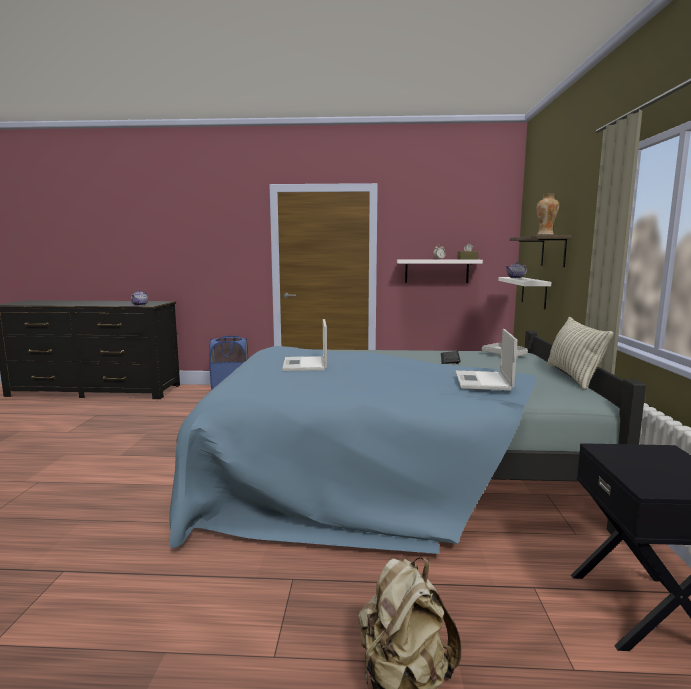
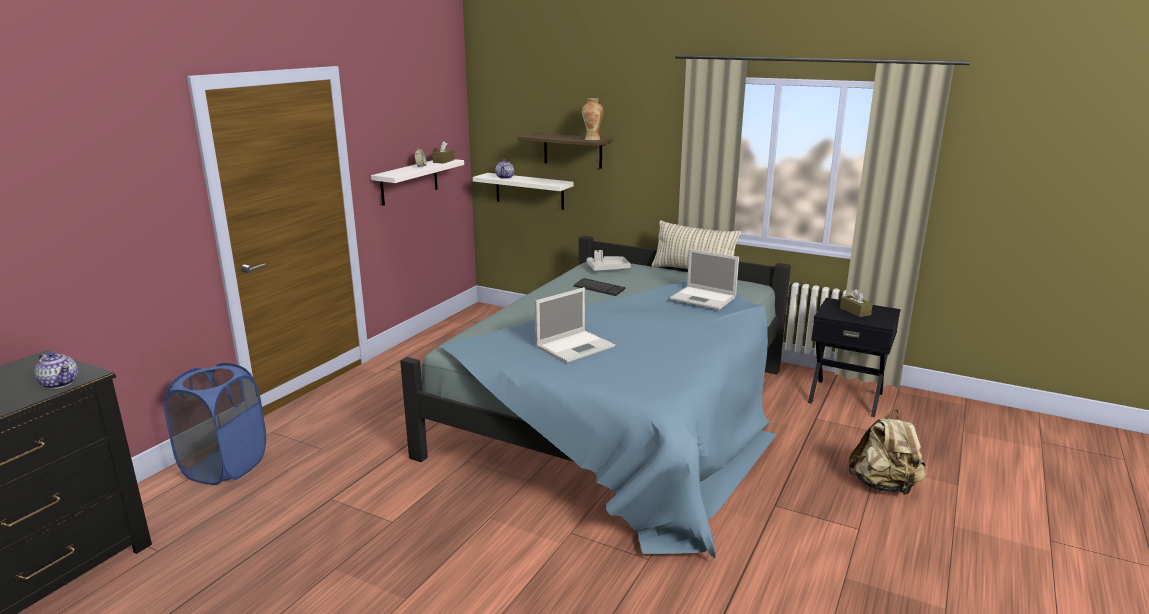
camera: 65 degrees left, 10 degrees up
(305, 364) = (576, 346): laptop -> laptop turned 60 degrees counterclockwise
(658, 465) = (855, 311): none -> brown tissue box

